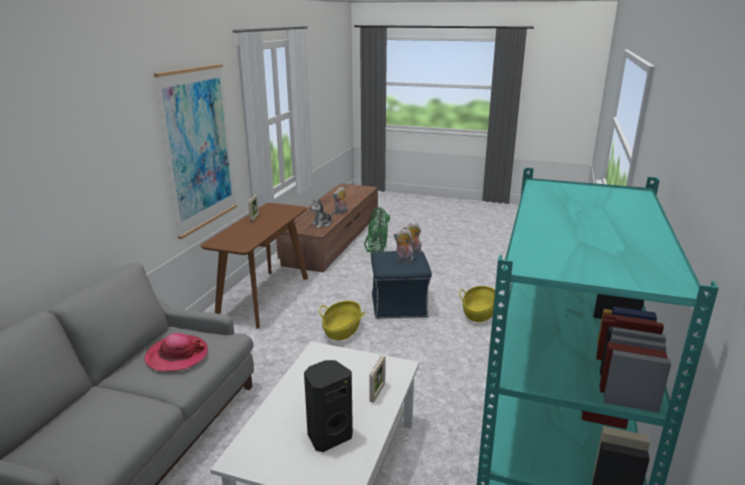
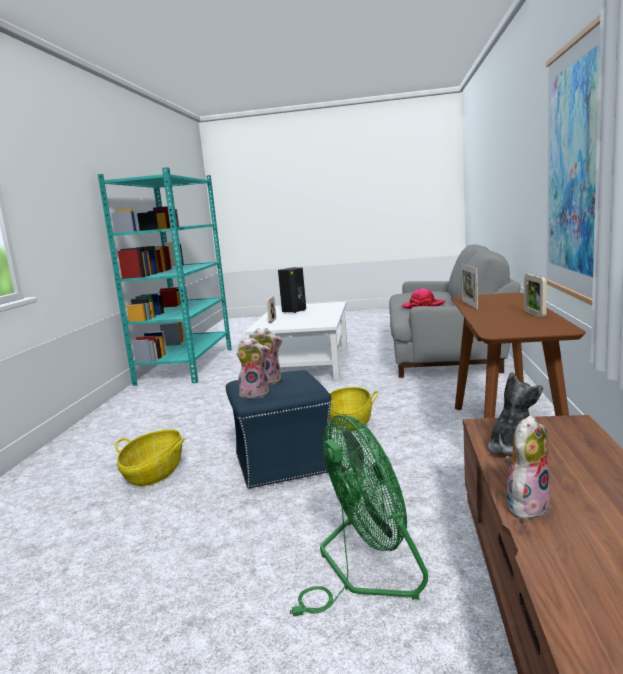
camera: 170 degrees right, 10 degrees down
(259, 236) = (469, 304): none -> picture frame

